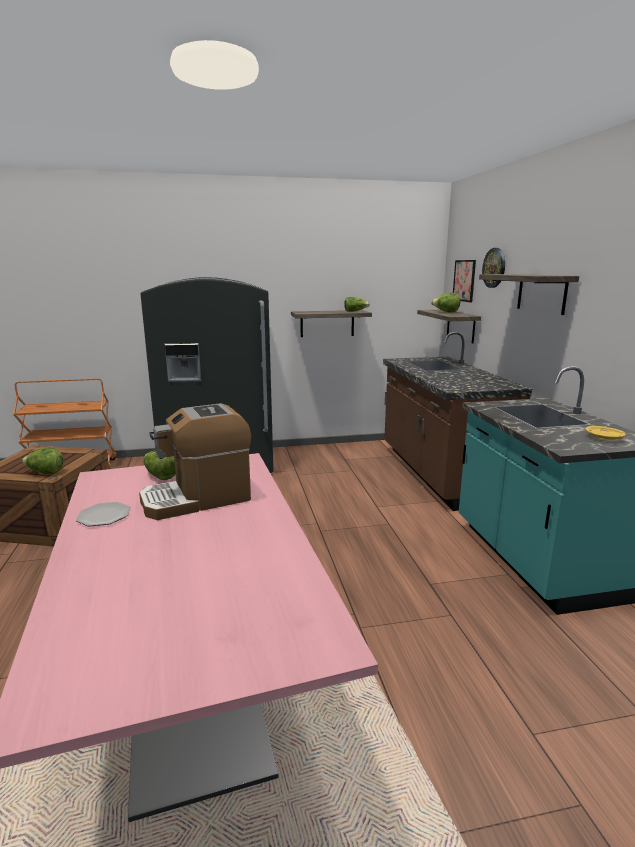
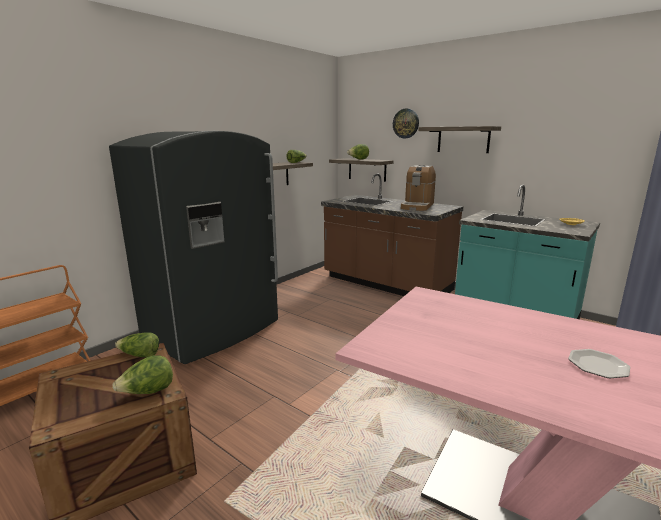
camera: 40 degrees left, 0 degrees up
(104, 516) = (478, 373): plate -> plate (598, 365)
(160, 475) = (408, 326): lettuce -> lettuce (139, 355)
(197, 498) = (487, 330): coffee machine -> coffee machine (417, 206)
(464, 280) = (367, 134): picture -> none

